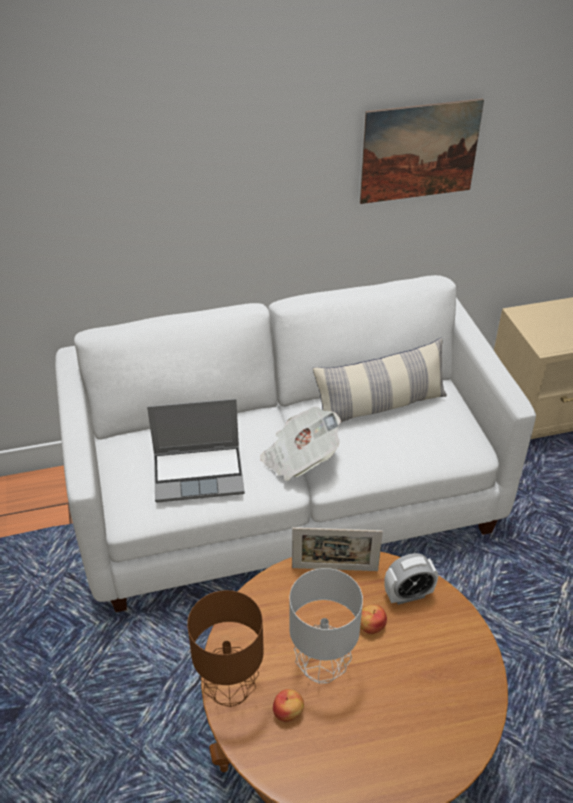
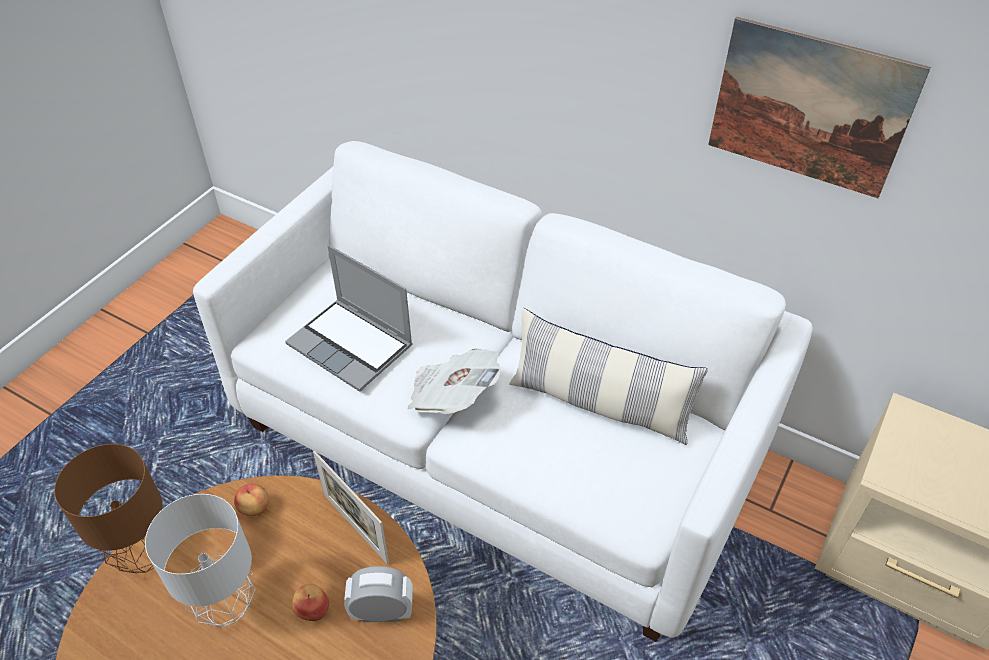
camera: 45 degrees right, 5 degrees up
(288, 712) = (155, 617): apple -> apple (254, 508)
(408, 595) = (382, 613): alarm clock -> alarm clock turned 150 degrees clockwise

